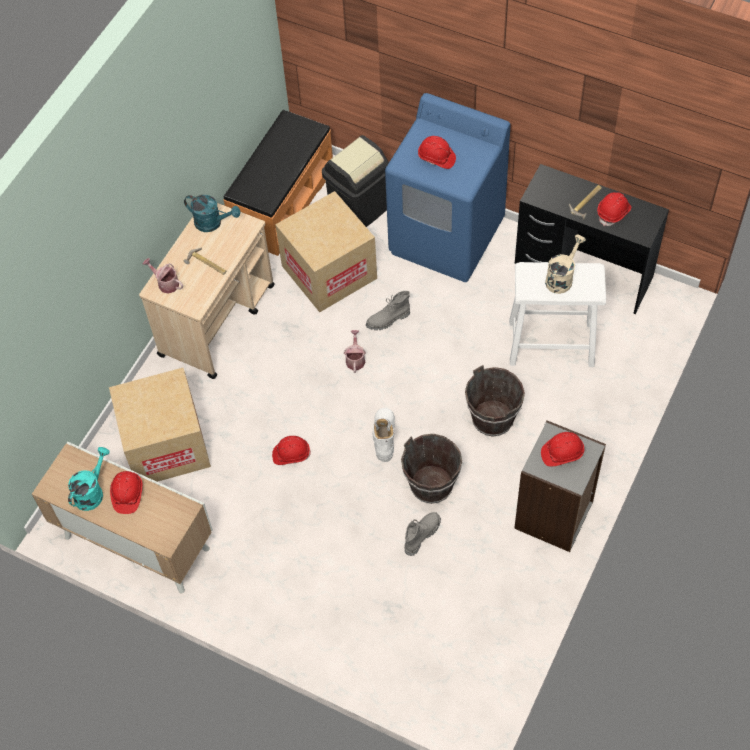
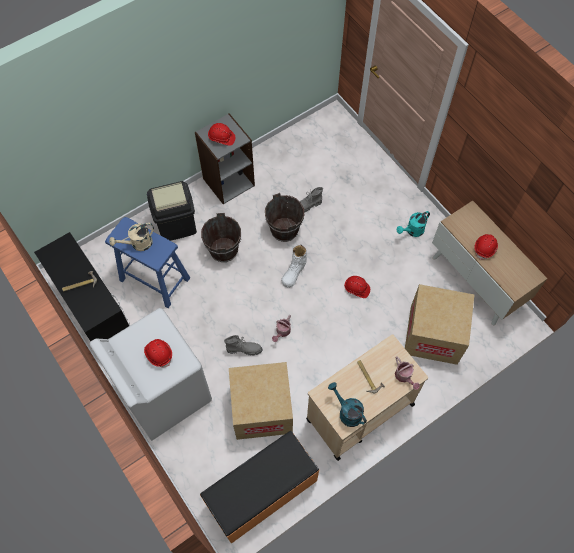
camera: 155 degrees left, 5 degrees up
(92, 492) = (507, 260): turquoise watering can -> turquoise watering can (412, 231)
(359, 208) = (208, 454): black trash can -> black trash can (176, 225)
(447, 237) = (164, 393): blue washing machine -> white washing machine
(550, 343) = (155, 279): white stool -> blue stool
(613, 213) = (69, 267): red hard hat -> none

